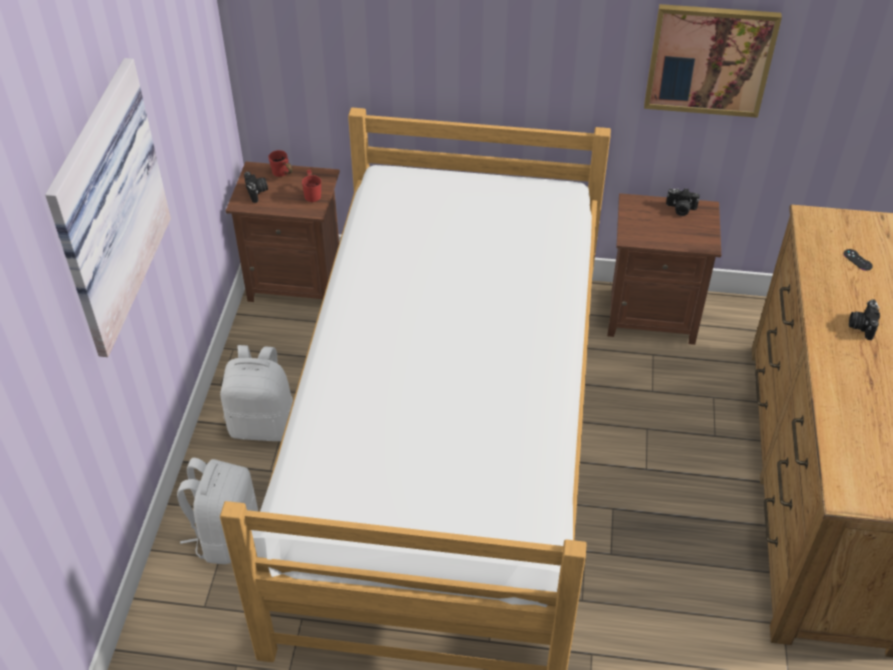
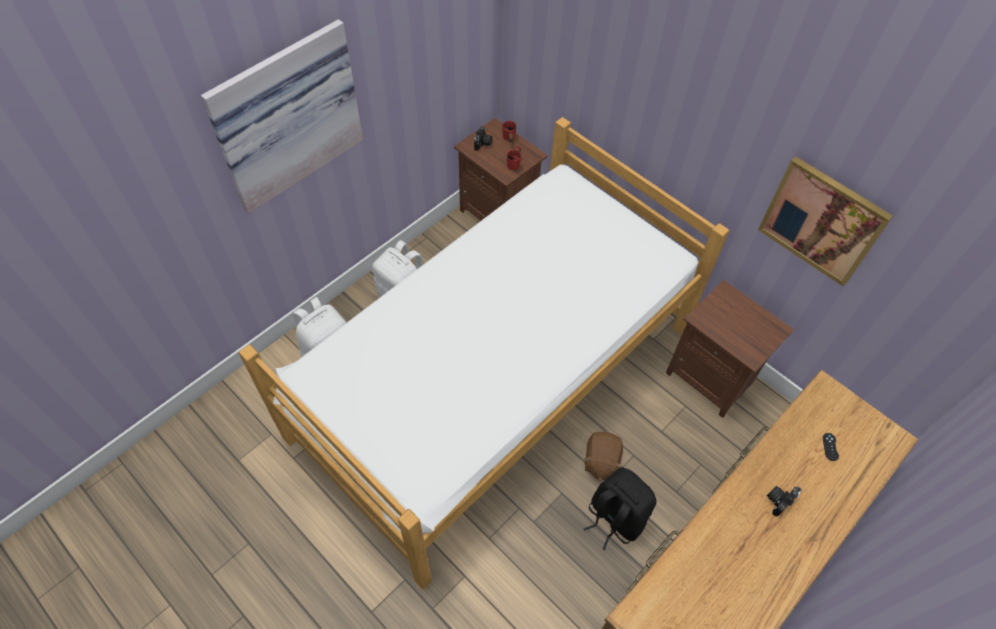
camera: 35 degrees right, 10 degrees up
(622, 454) = (601, 461): none -> brown plush toy
(680, 209) = (757, 318): camera -> none
(682, 497) = (614, 518): none -> black backpack

